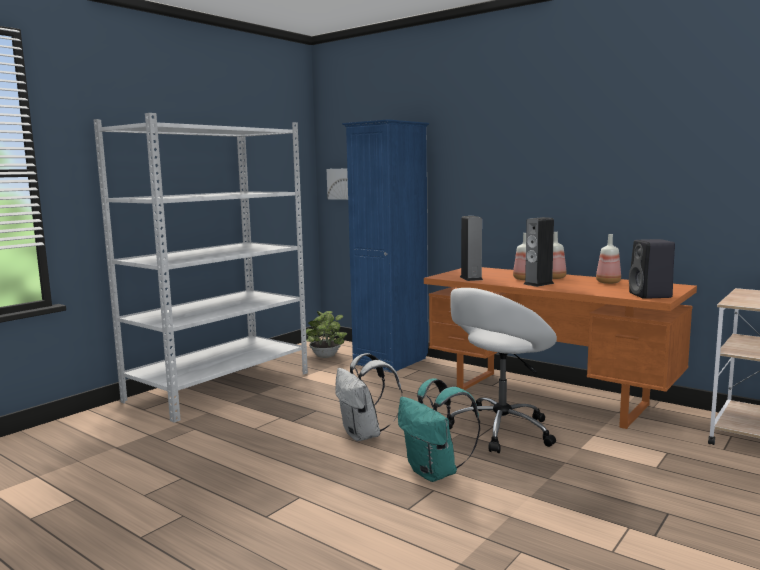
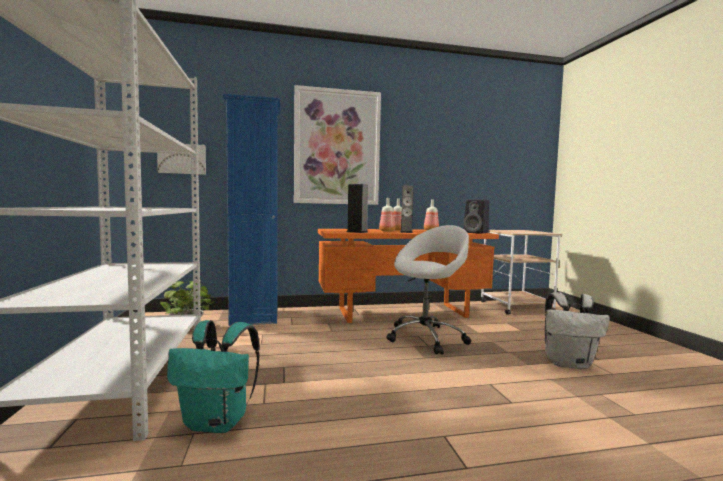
camera: 50 degrees left, 5 degrees down
(364, 435) = (366, 369): white backpack -> white backpack (569, 363)
(435, 473) = (464, 374): turquoise backpack -> turquoise backpack (218, 422)
(494, 159) = (337, 147): none -> picture
(498, 431) = (427, 337): white office chair -> white office chair turned 120 degrees counterclockwise

